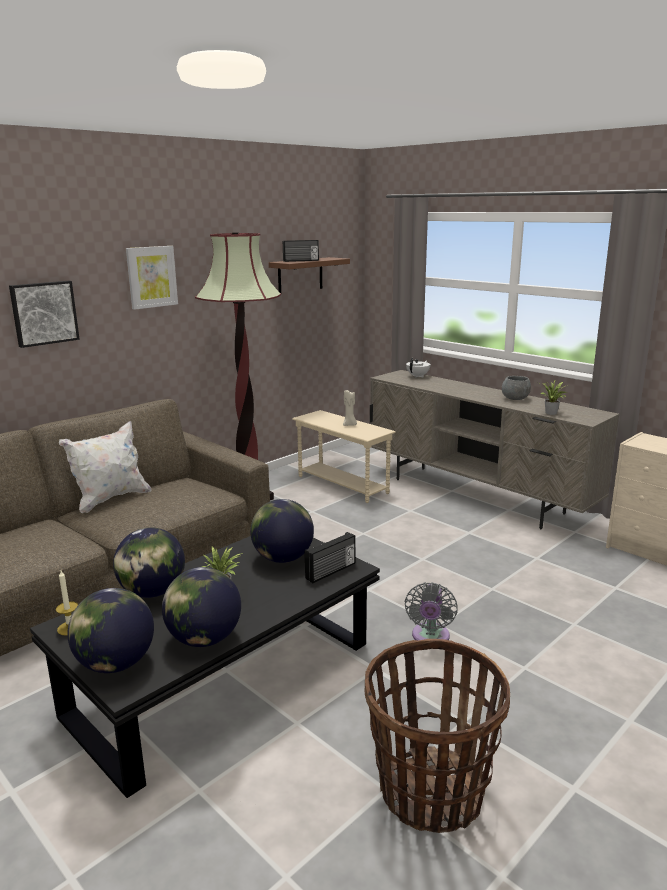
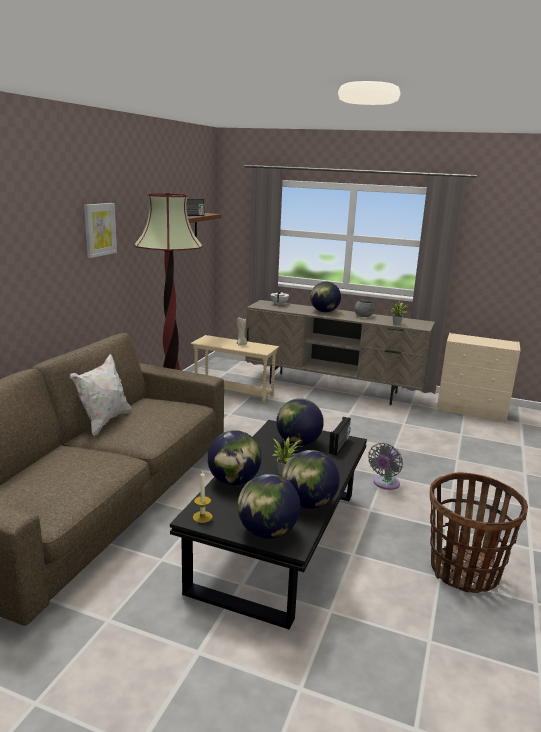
camera: 25 degrees left, 0 degrees up
(44, 313) = (31, 263): picture -> none
(430, 637) = (385, 484): grey fan -> grey fan turned 45 degrees clockwise
(465, 389) = (324, 311): none -> globe

